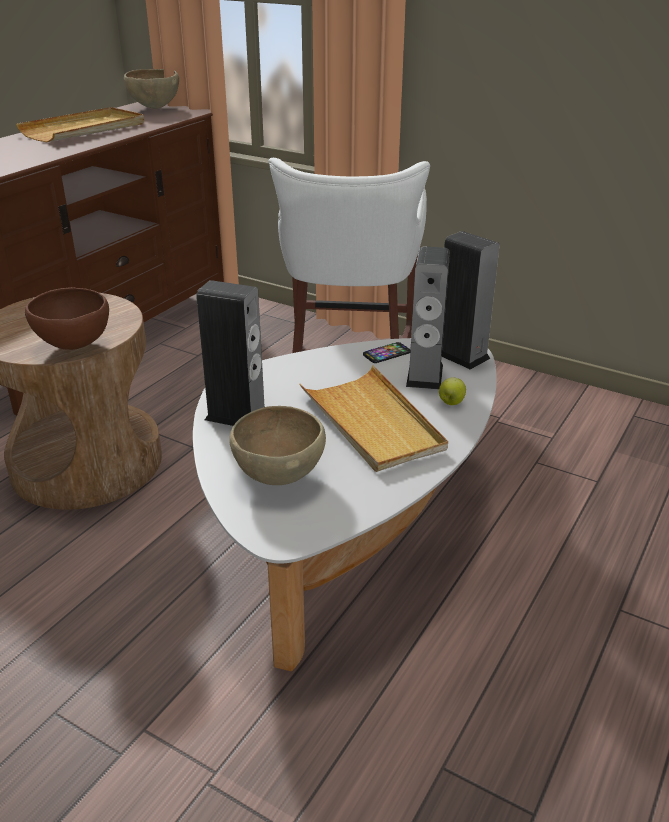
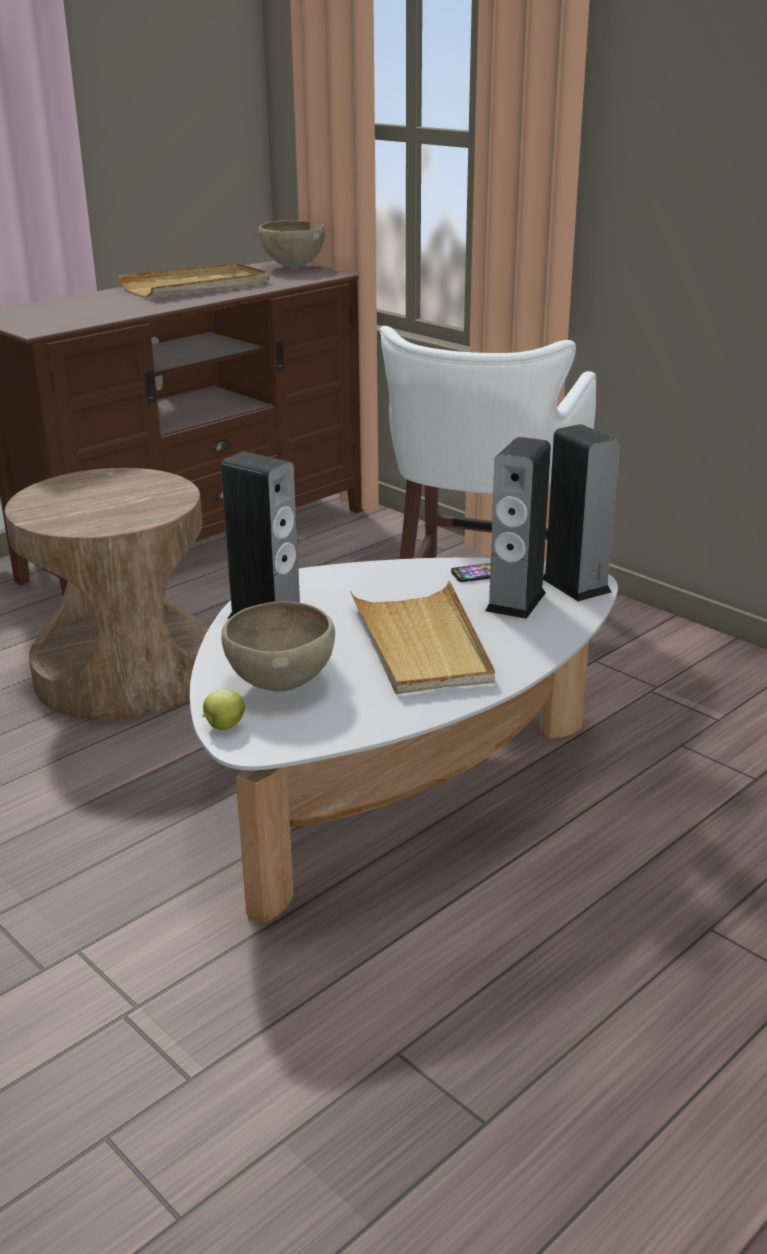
camera: 15 degrees right, 5 degrees down
(74, 347) = (107, 523): brown bowl -> none
(451, 402) = (531, 634): apple -> apple (223, 726)

